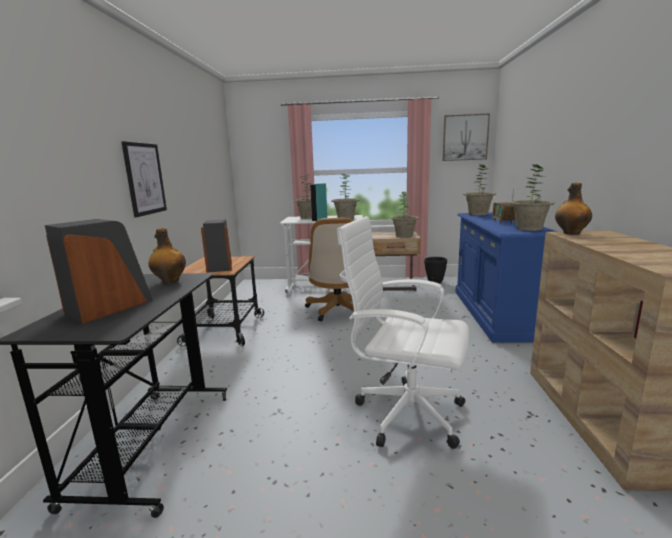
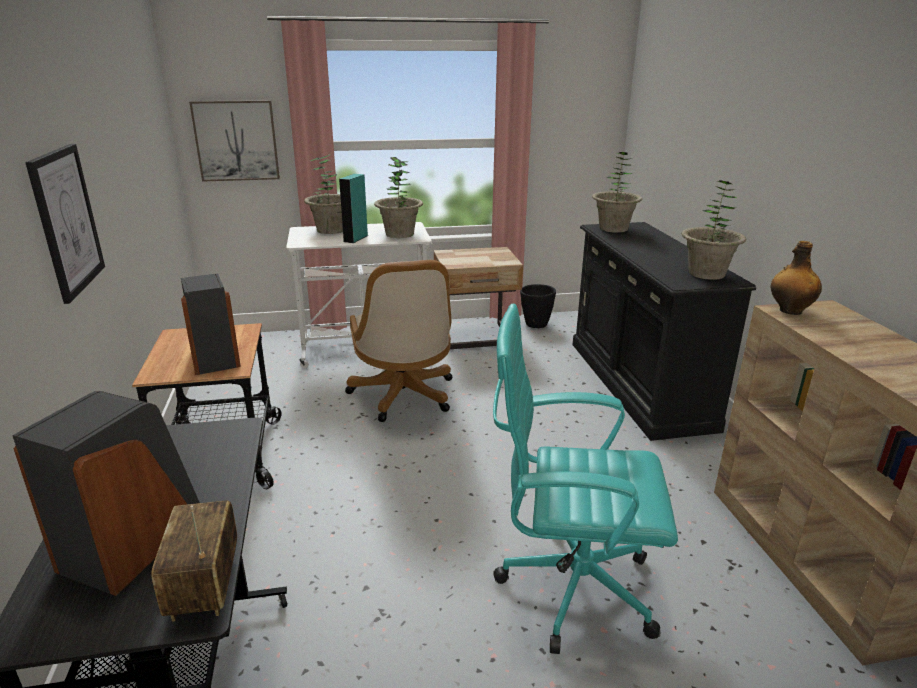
camera: 15 degrees left, 10 degrees up
(170, 281) = (195, 448): bottle -> none
(404, 236) = (494, 259): potted plant -> none
(404, 413) = (569, 587): white office chair -> turquoise office chair
(465, 137) = (585, 91): picture -> picture (236, 140)
(494, 313) = (638, 383): blue cabinet -> black cabinet
(503, 221) = (661, 252): radio -> radio (205, 586)

